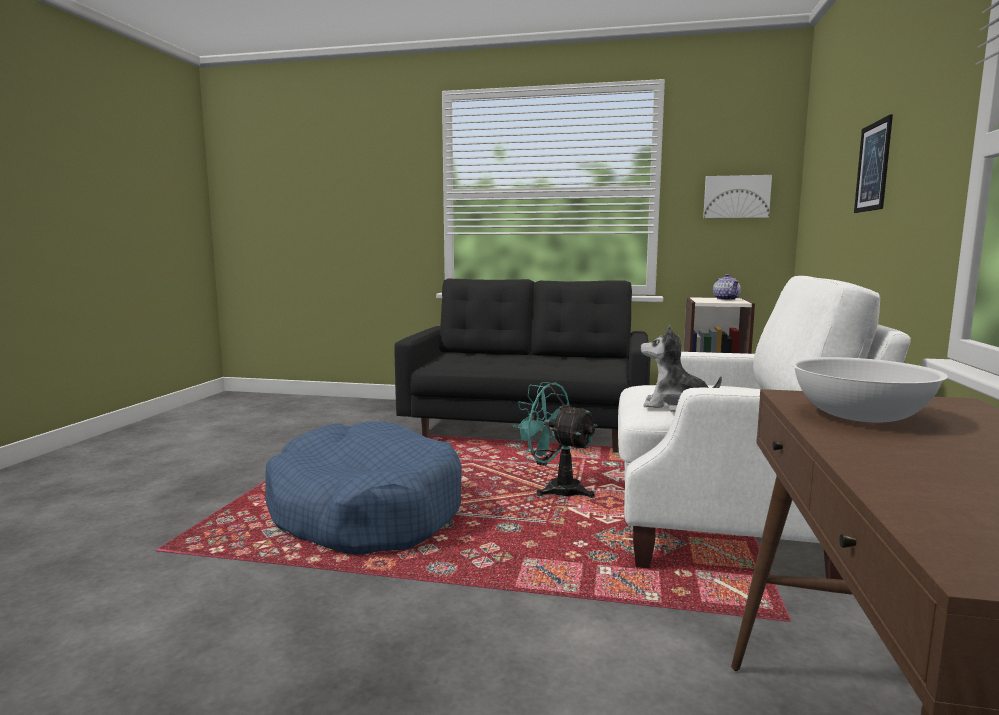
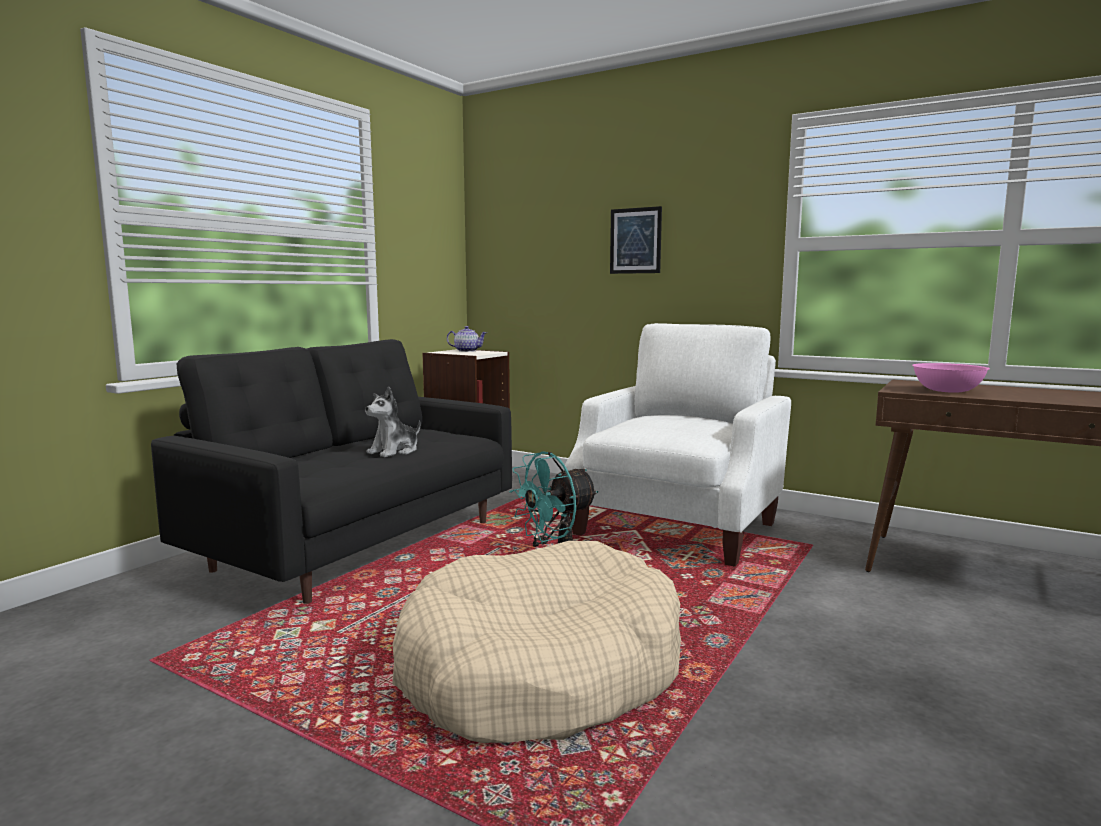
camera: 70 degrees left, 0 degrees up
(364, 511) = (540, 671): blue dog bed -> beige dog bed
(674, 406) = (698, 434): plush toy -> plush toy (394, 451)
(736, 197) = (429, 248): picture -> none
(859, 416) = (947, 391): white bowl -> pink bowl

